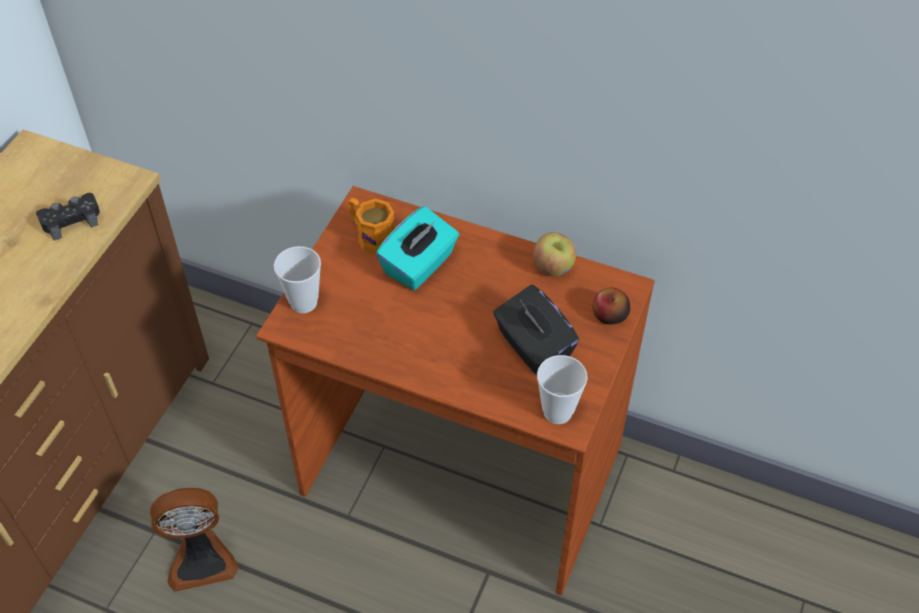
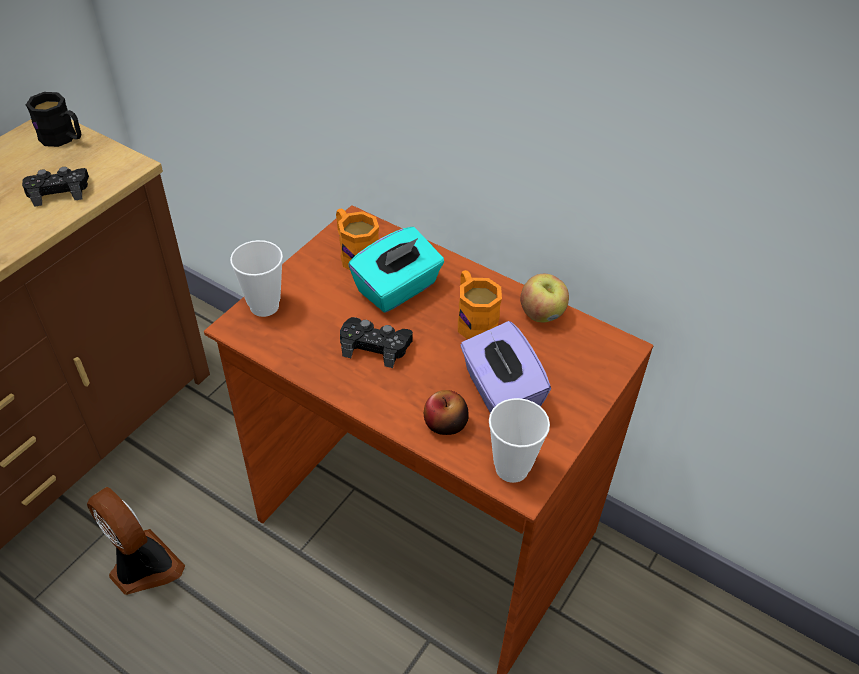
camera: 10 degrees right, 5 degrees down
(52, 161) = (63, 138): none -> black mug
(201, 559) = (142, 567): fan -> fan turned 135 degrees counterclockwise
(414, 324) = (375, 346): none -> black game controller
(494, 283) = (473, 319): none -> orange mug
(533, 346) = (500, 392): black tissue box -> purple tissue box
(609, 315) = (594, 373): apple -> apple (445, 424)

